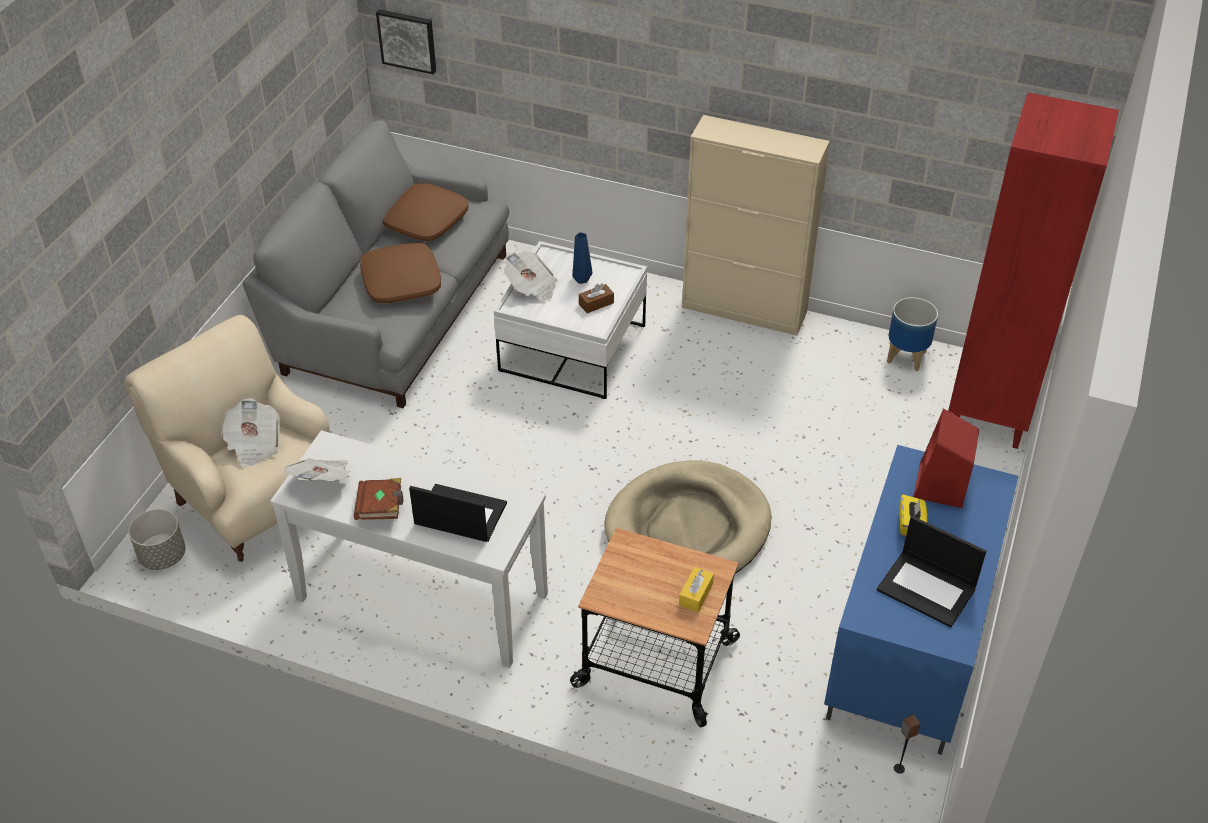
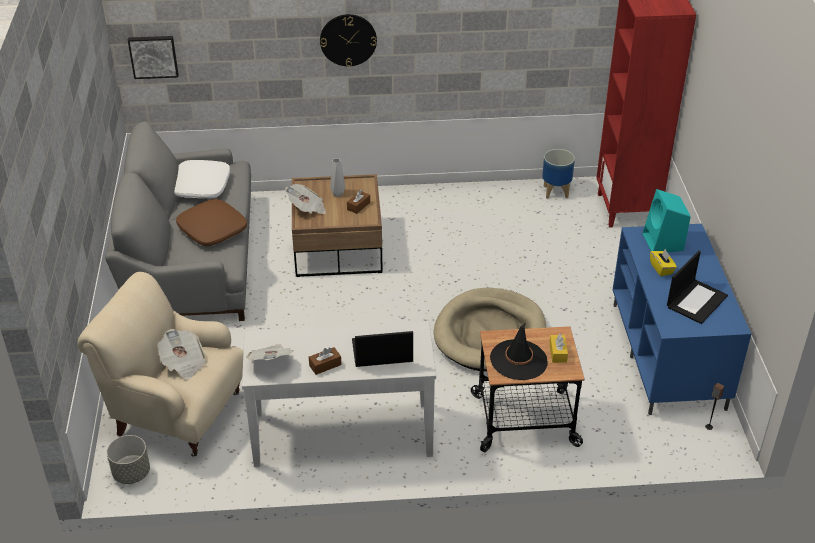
camera: 25 degrees left, 5 degrees down
(381, 508) = (325, 365): brown book -> brown tissue box
(425, 220) = (200, 186): brown pillow -> white pillow
(572, 348) = (337, 248): white coffee table -> brown coffee table
(582, 279) = (338, 194): blue vase -> grey vase
(637, 586) = (518, 360): none -> black hat
(649, 77) = (348, 40): none -> wall clock
(745, 310) = (436, 192): beige cabinet -> none
(927, 589) = (696, 301): laptop -> laptop turned 60 degrees counterclockwise
(941, 486) = (663, 242): red speaker -> turquoise speaker

